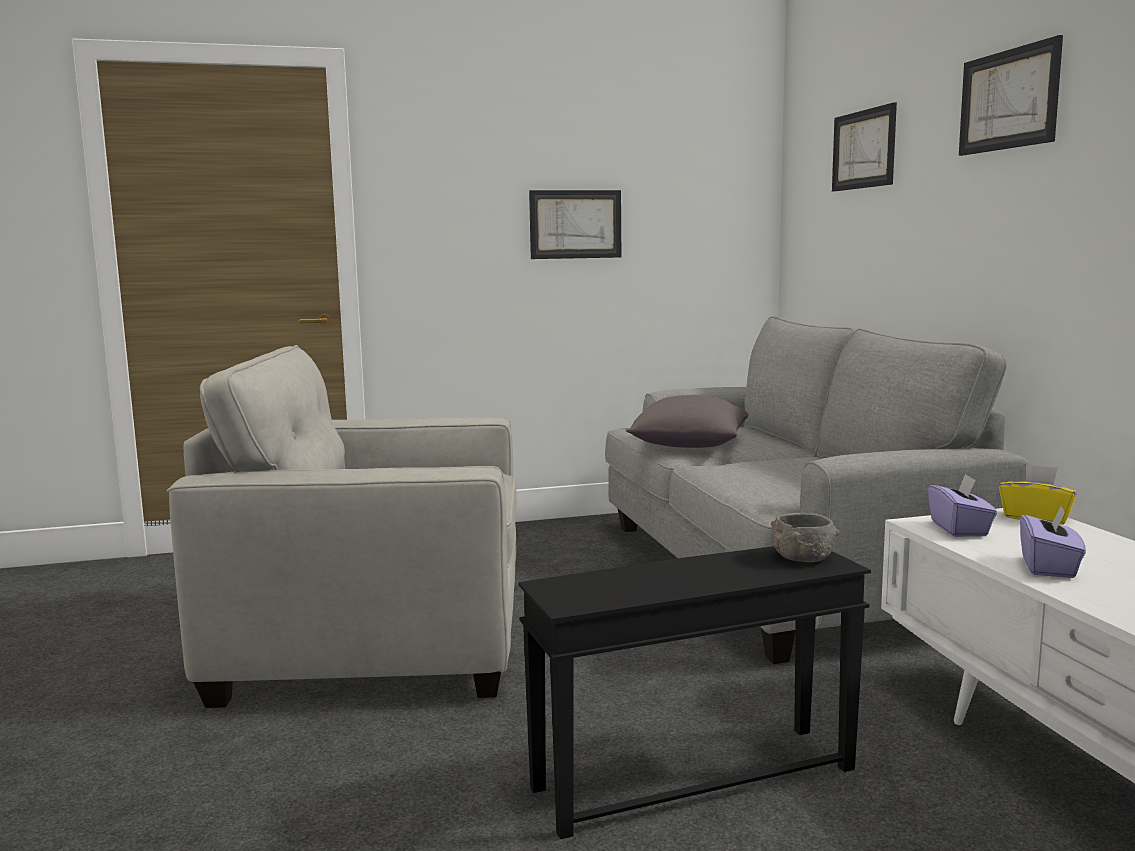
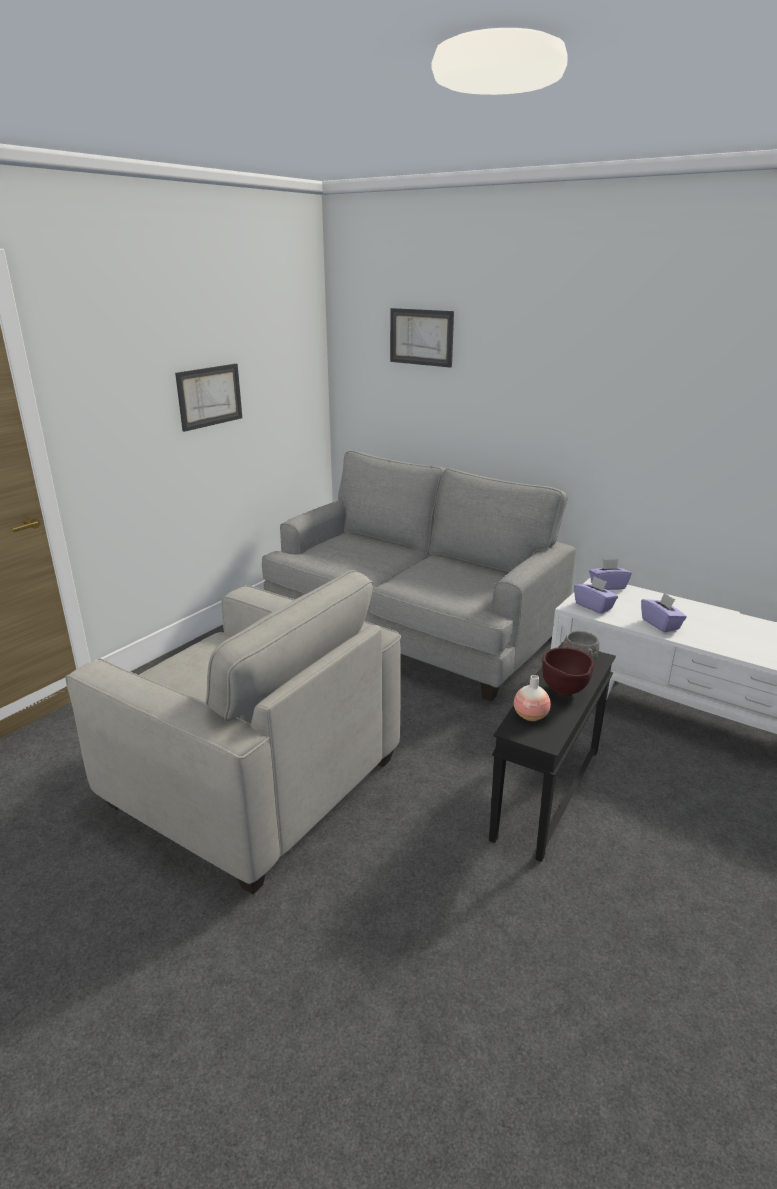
camera: 40 degrees left, 15 degrees up
(378, 639) = (253, 782): grey armchair -> grey armchair turned 105 degrees counterclockwise
(601, 582) = (530, 716): none -> vase
(688, 445) = (350, 563): grey pillow -> none
(699, 578) = (565, 693): none -> brown bowl
(1008, 100) = (555, 333): picture -> none
(1036, 517) = (607, 586): yellow tissue box -> purple tissue box

